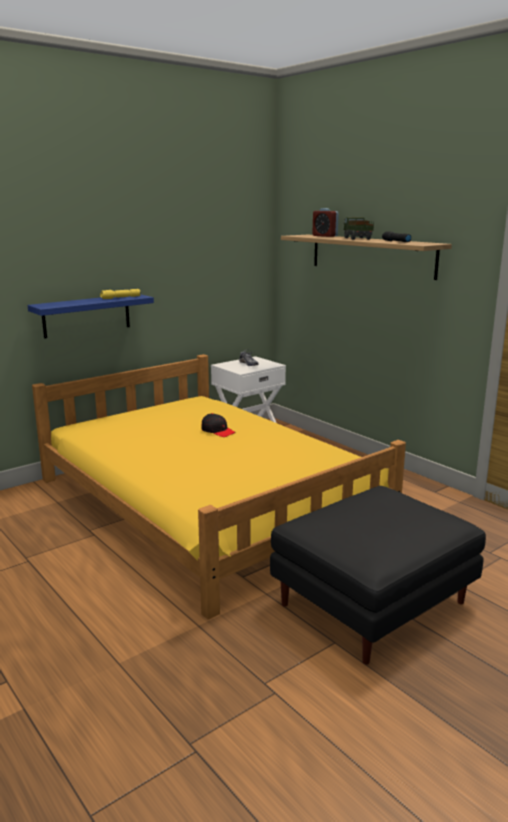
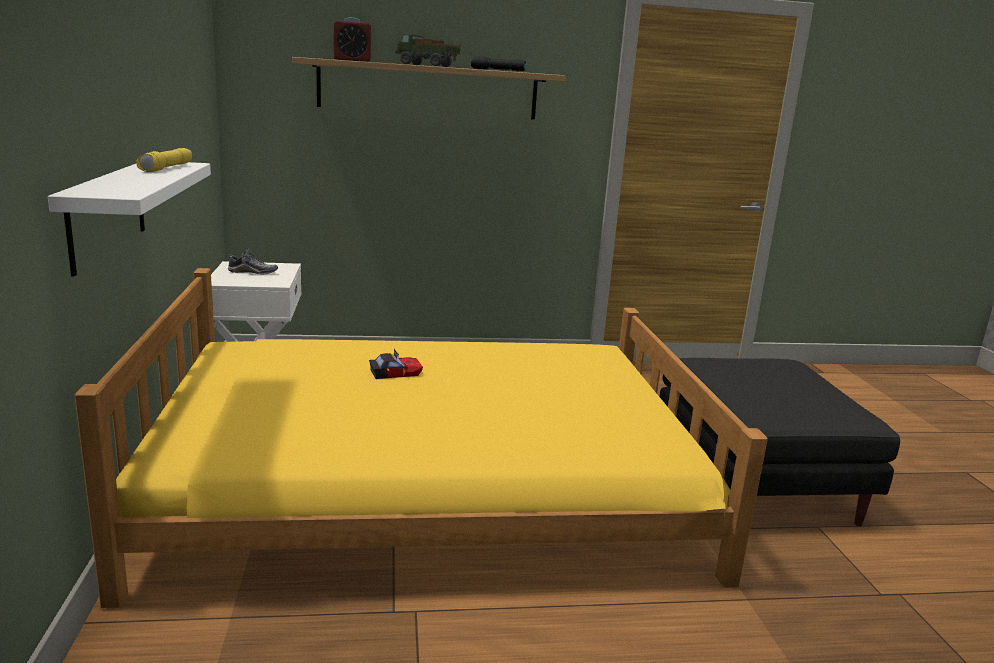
camera: 60 degrees left, 0 degrees up
(87, 315) = (107, 213): blue shelf -> white shelf
(218, 431) = (395, 372): black cap -> toy car

